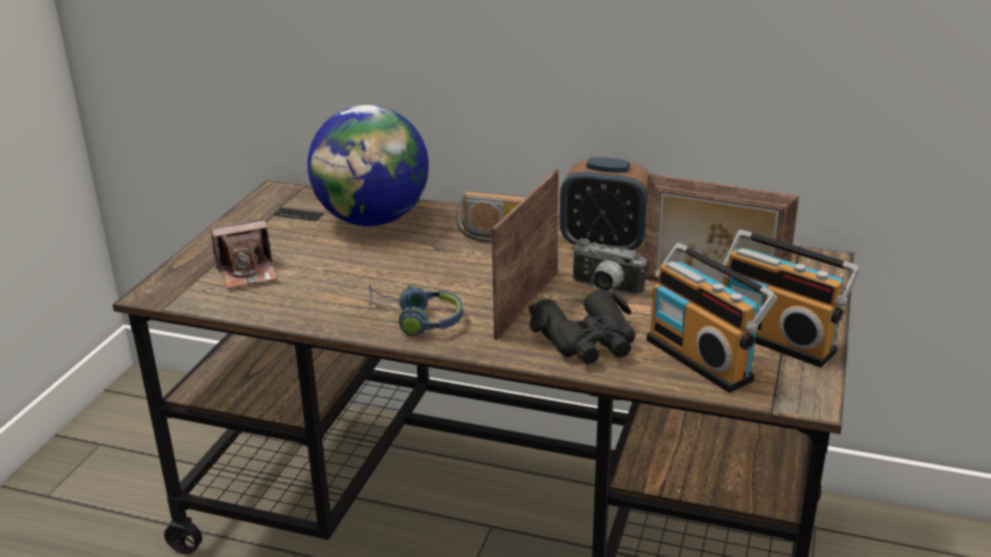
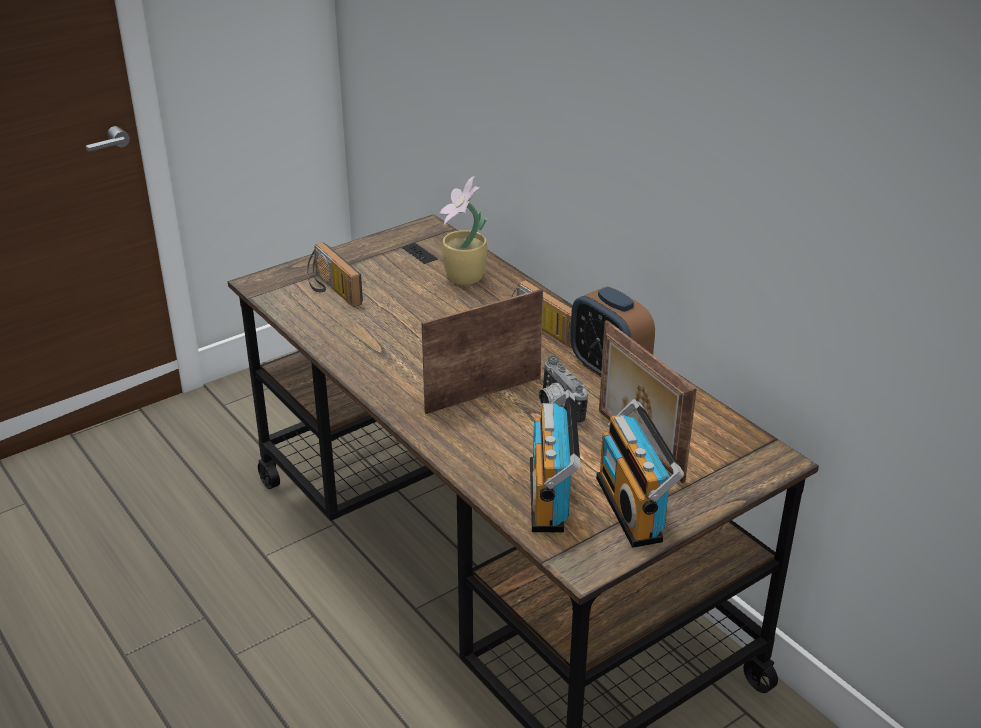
camera: 35 degrees right, 5 degrees up
(248, 273) = (331, 290): camera -> radio
(373, 220) = (464, 278): globe -> potted plant
(416, 320) = (392, 374): blue headphones -> none
(587, 341) = (487, 443): black binoculars -> none

